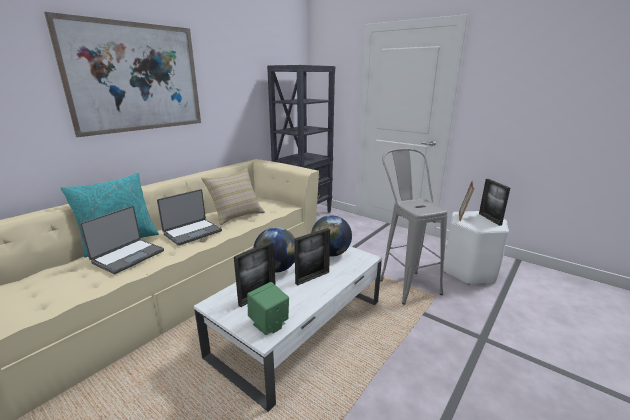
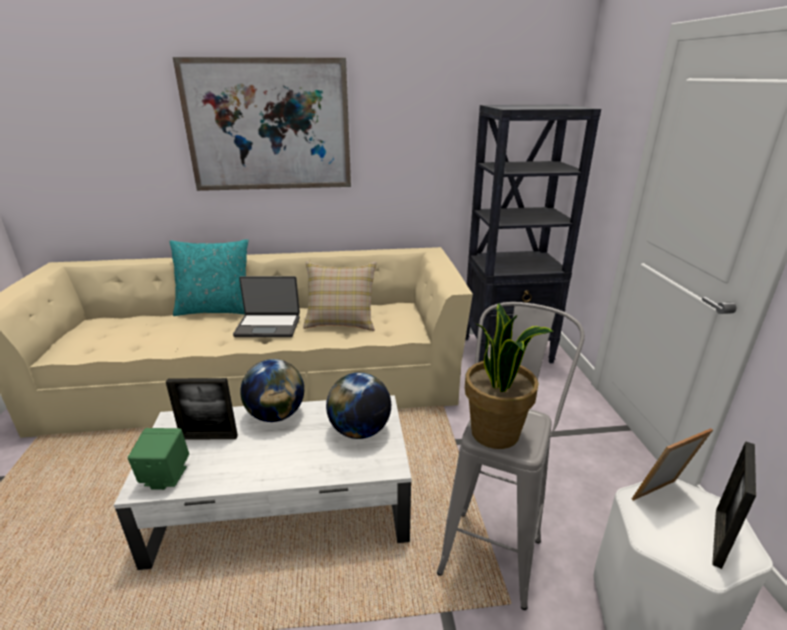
camera: 45 degrees right, 5 degrees up
(128, 256) = (188, 330): laptop -> none
(312, 277) = (286, 450): picture frame -> none
(420, 208) = (496, 433): none -> potted plant

